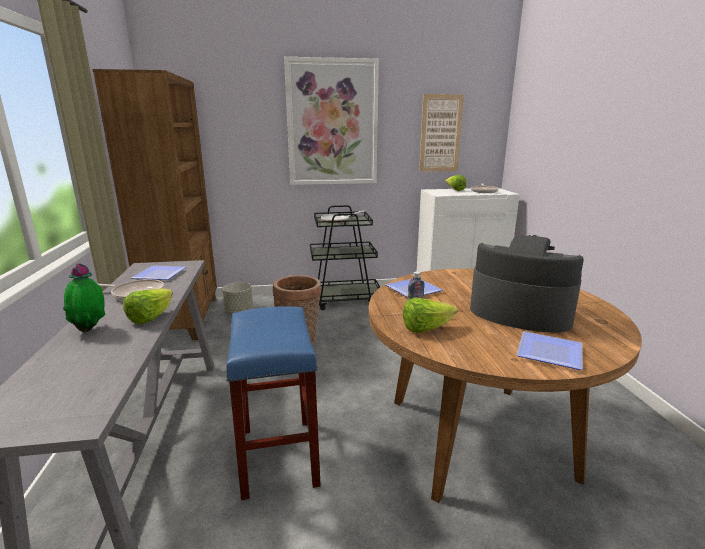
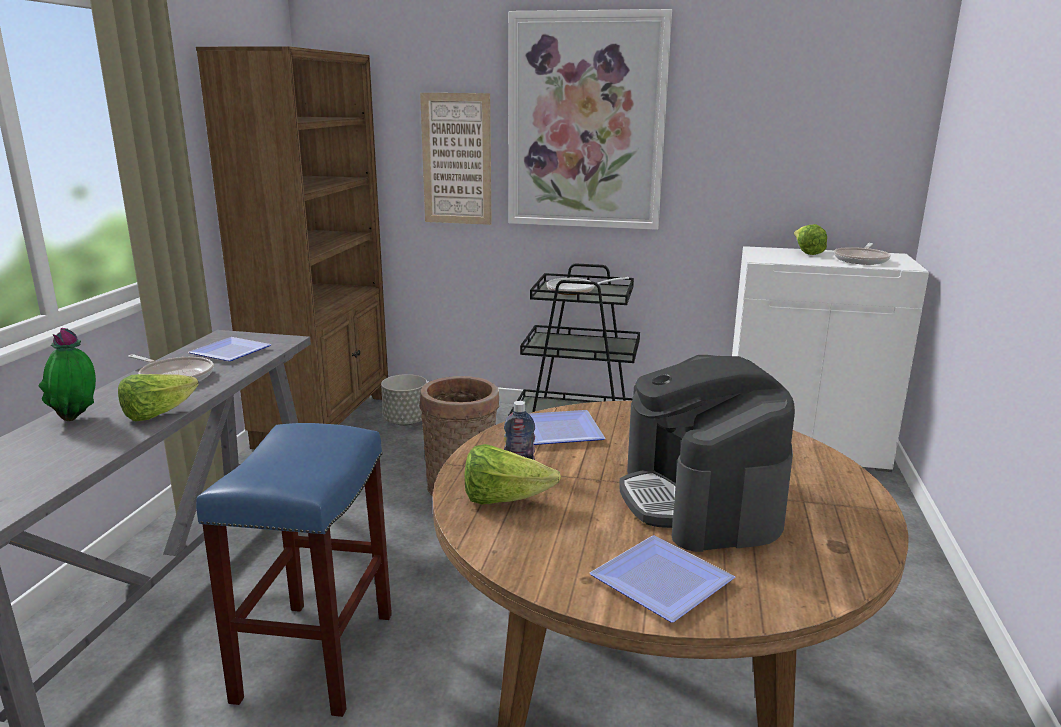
camera: 20 degrees right, 0 degrees up
(440, 133) = (789, 144): picture -> picture (456, 159)
(520, 312) = (700, 500): coffee machine -> coffee machine turned 150 degrees counterclockwise

